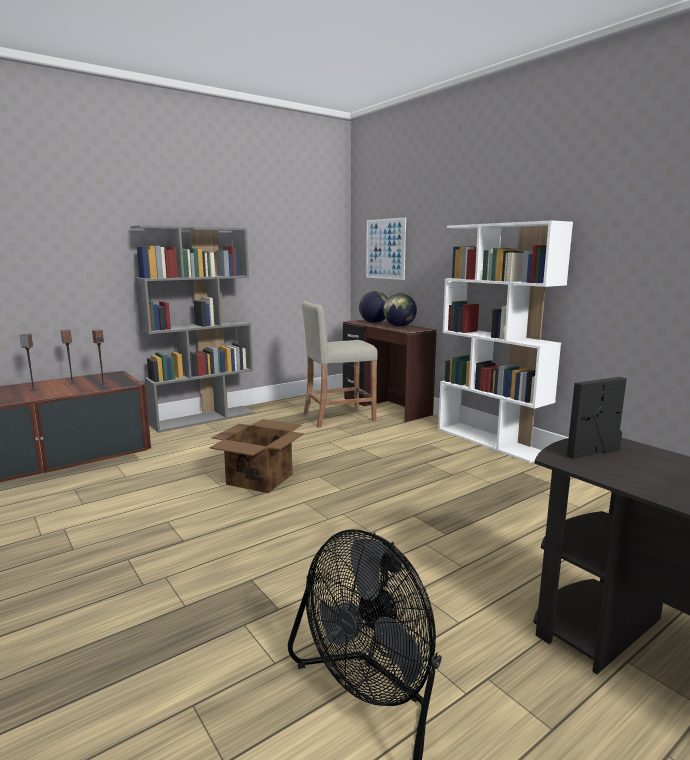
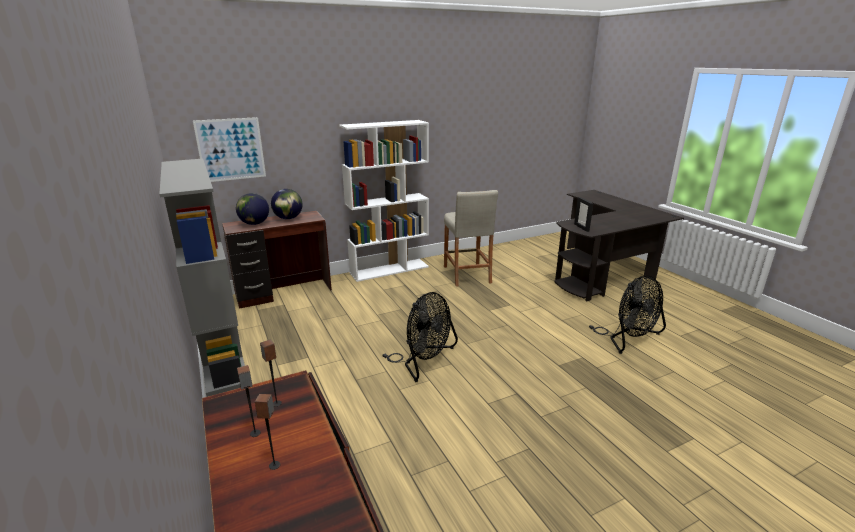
camera: 80 degrees left, 10 degrees up
(260, 479) = (422, 360): cardboard box -> black fan
(338, 417) = (295, 316): beige stool -> beige stool (467, 274)

